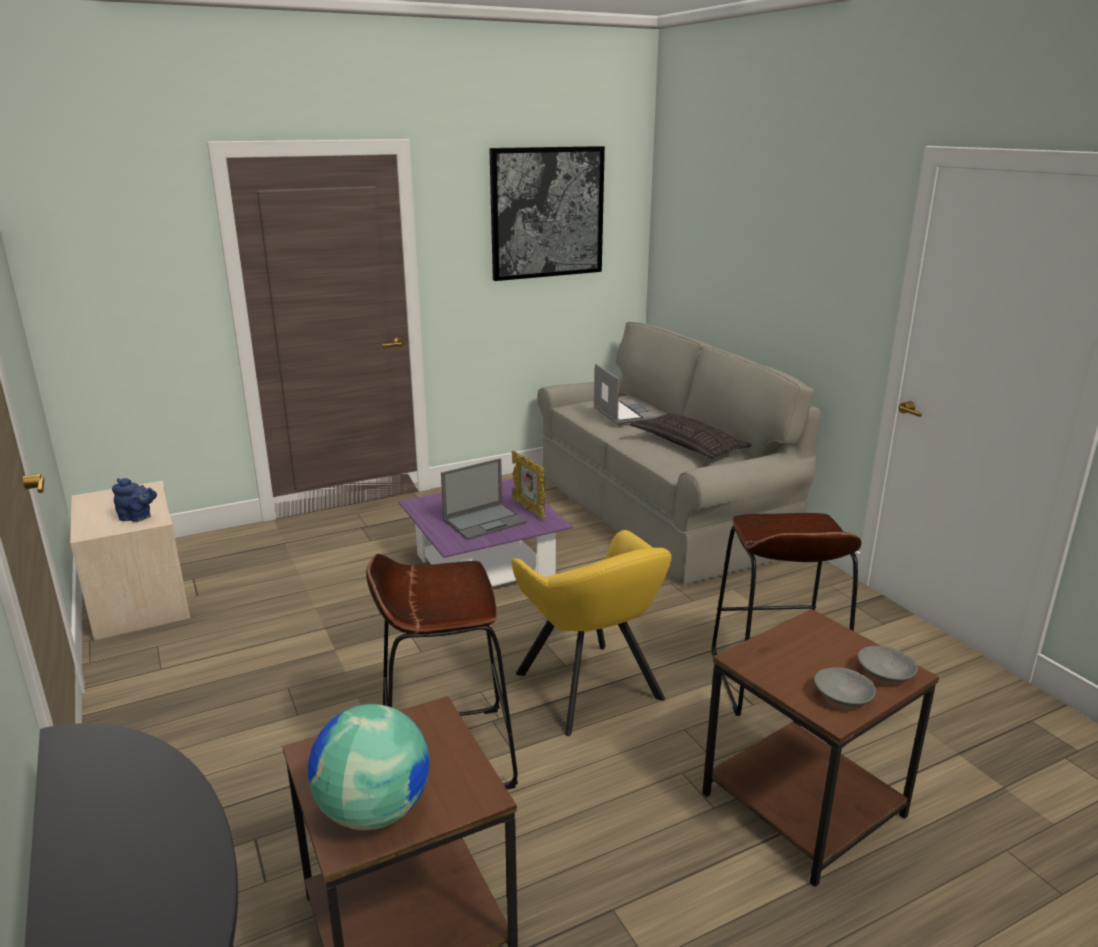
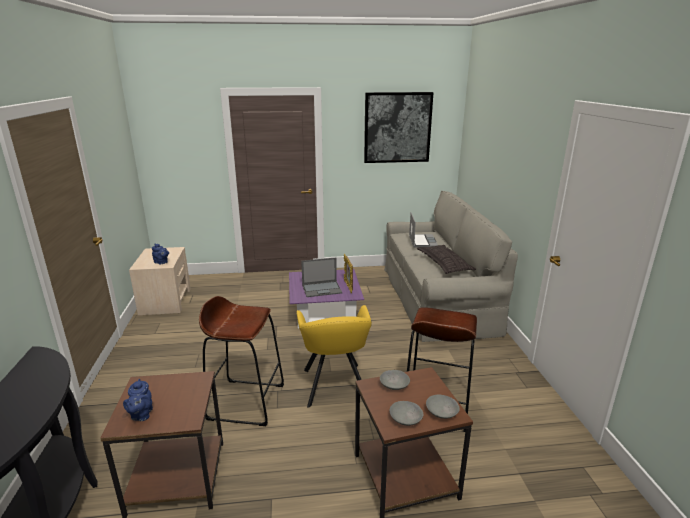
camera: 20 degrees right, 0 degrees up
(373, 810) = (141, 415): globe -> blue teapot
(780, 648) = (394, 384): none -> grey bowl

